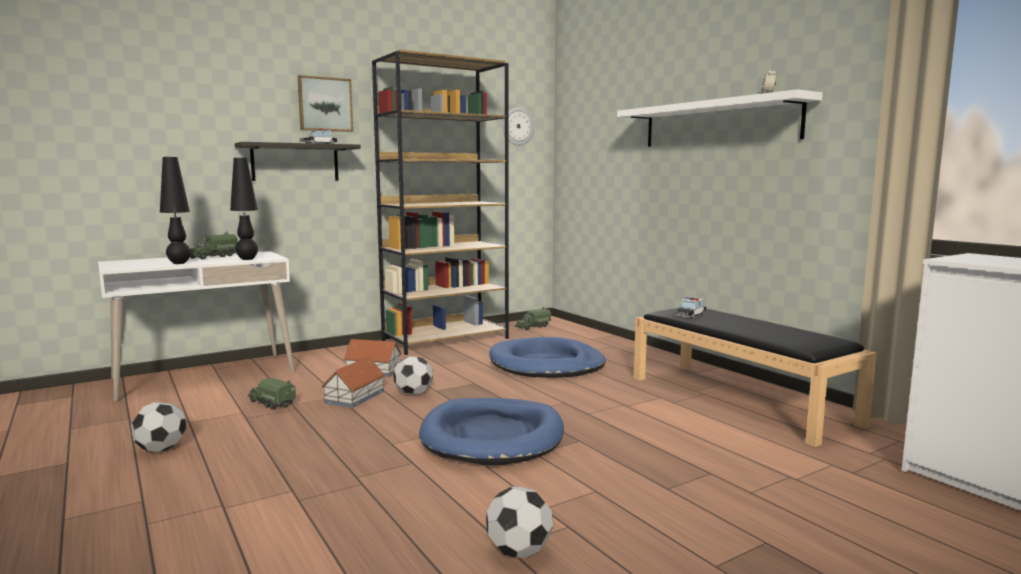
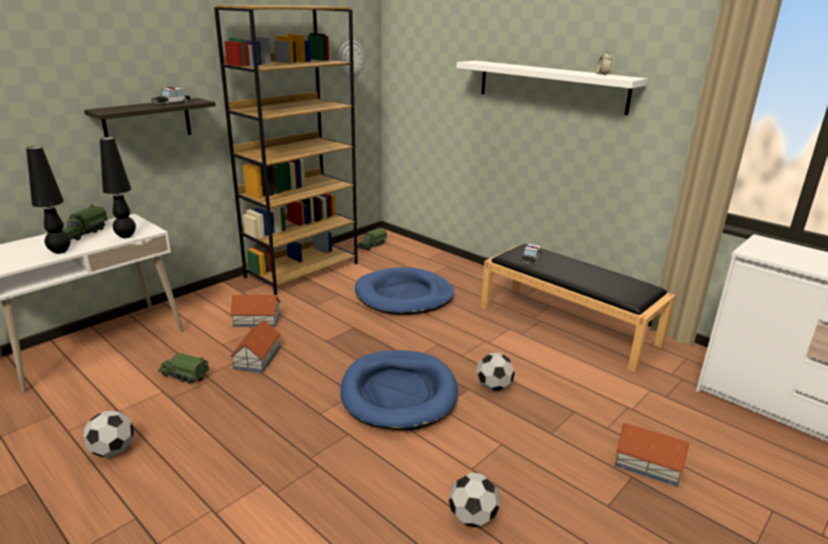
camera: 15 degrees left, 15 degrees up
(325, 104) = (170, 57): picture -> none
(413, 394) = (308, 347): football -> football (494, 387)
(797, 533) = (648, 464): none -> toy house

